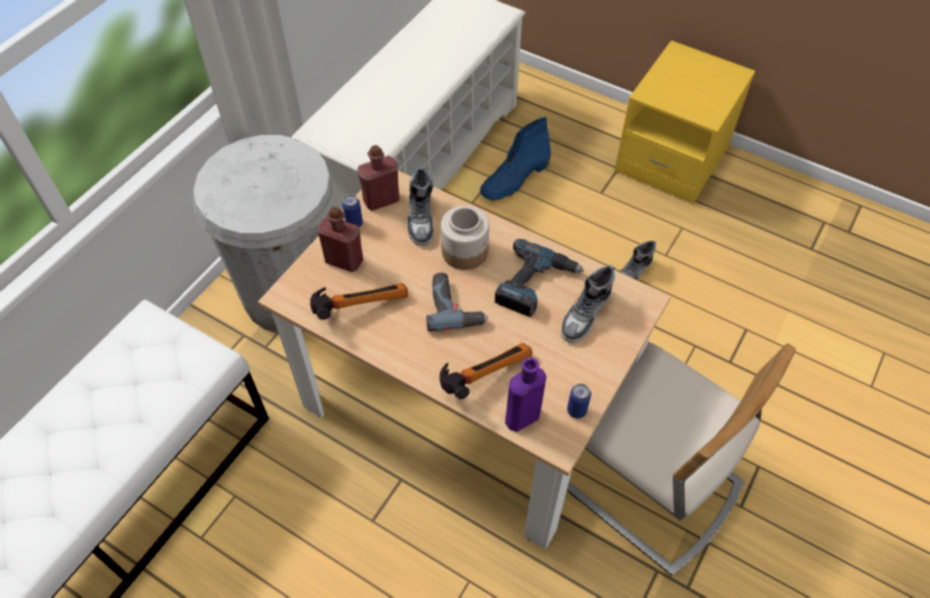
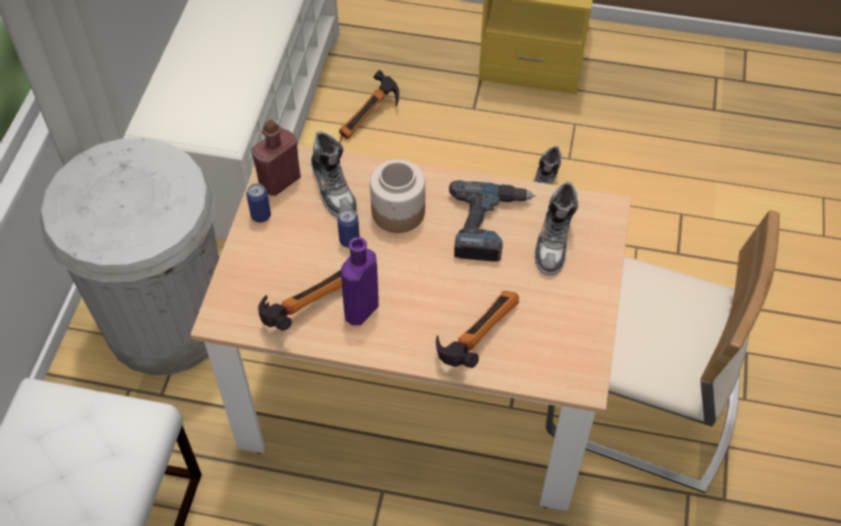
camera: 20 degrees left, 0 degrees up
(344, 260) = (268, 260): red bottle -> none
(454, 306) = (413, 273): power drill -> none
(514, 179) = (372, 118): blue boot -> hammer
(520, 419) = (534, 371): purple bottle -> purple bottle (360, 312)
(576, 410) = (587, 343): can -> can (349, 241)

